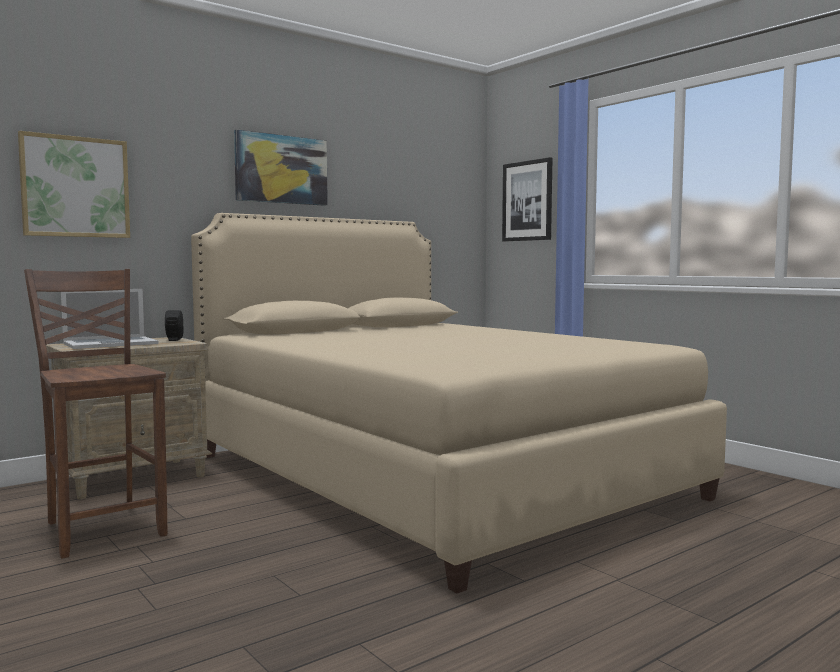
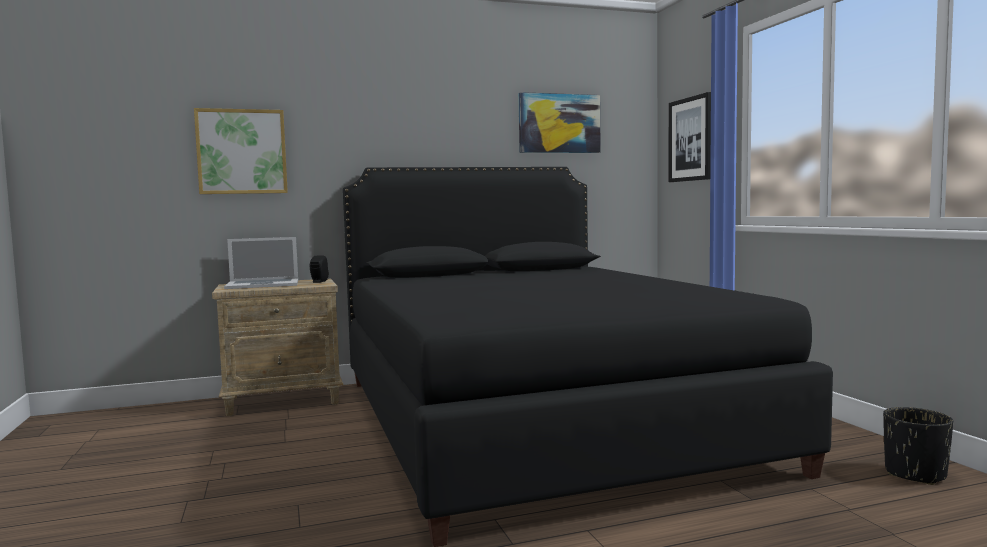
camera: 20 degrees right, 0 degrees up
(104, 528) = (217, 444): brown chair -> none
(281, 169) = (429, 124): picture -> picture (559, 123)
(432, 475) = (534, 420): beige bed -> black bed
(778, 490) = (915, 474): none -> black planter

